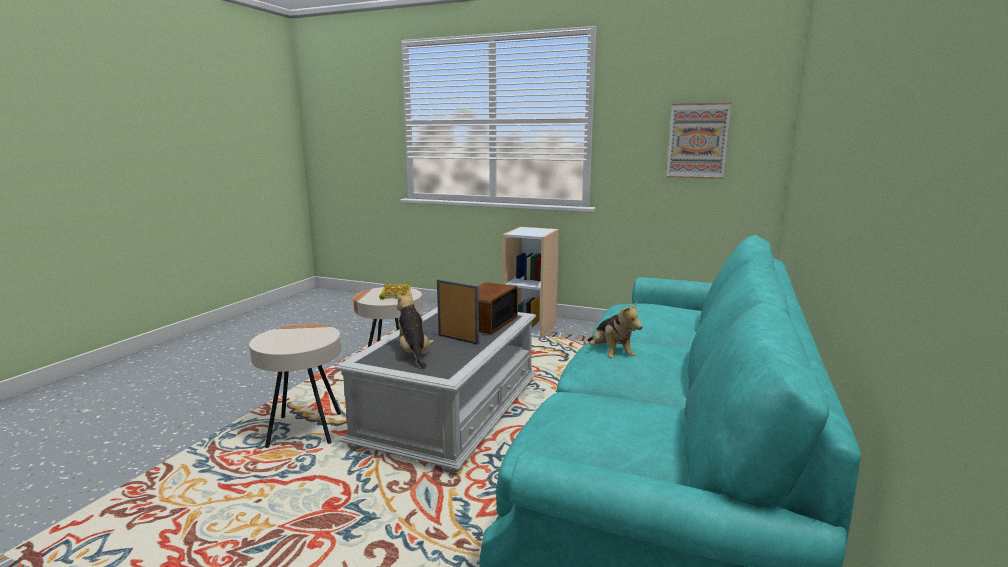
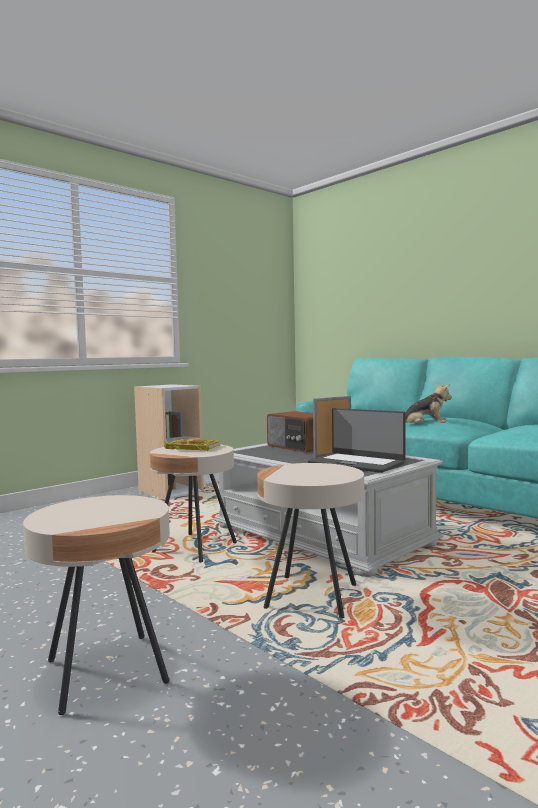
camera: 65 degrees left, 10 degrees down
(204, 394) = (106, 671): none -> beige side table
(414, 353) = (356, 463): plush toy -> laptop
(697, 141) = (249, 305): picture -> none

